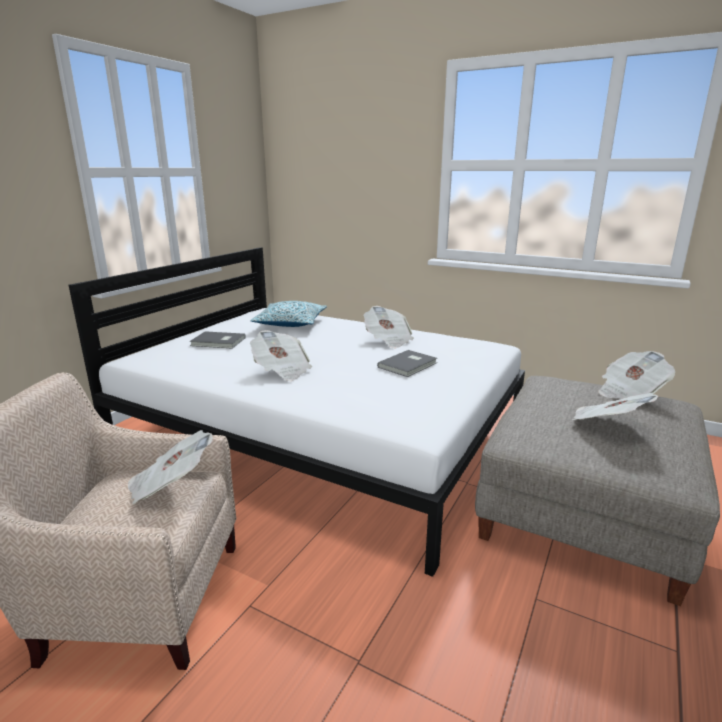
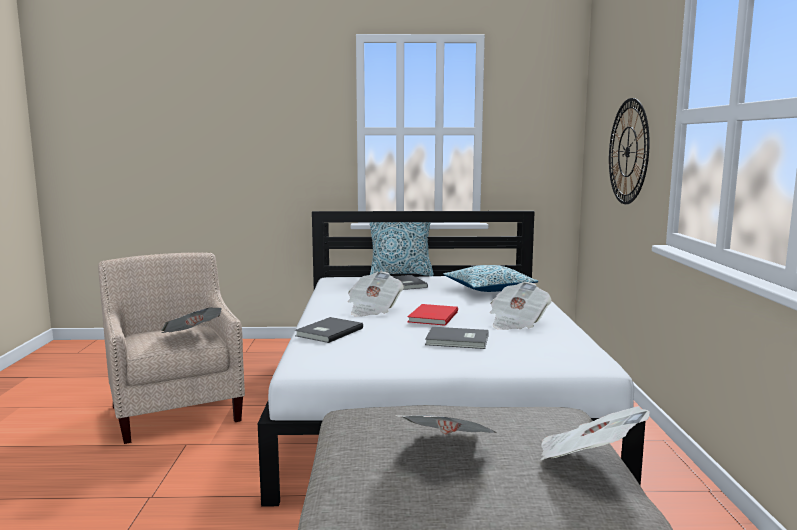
camera: 60 degrees right, 10 degrees down
(177, 335) = (401, 274): none -> pillow
(328, 402) = (327, 332): none -> grey book
(338, 357) = (431, 317): none -> red book
(361, 190) = (628, 151): none -> wall clock

